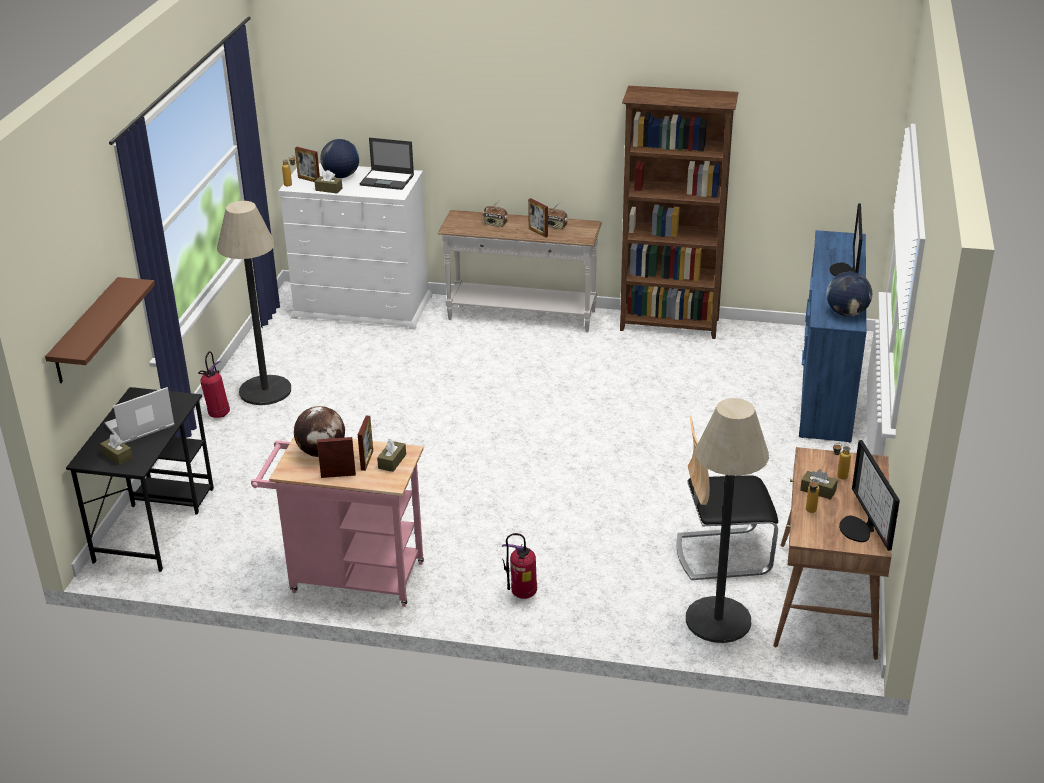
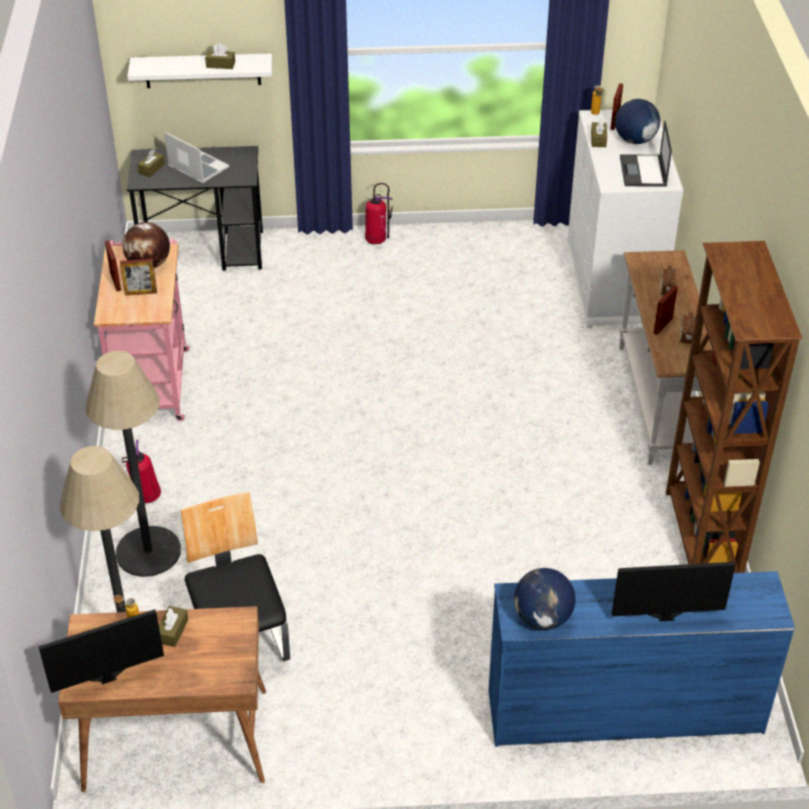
camera: 75 degrees right, 10 degrees up
(86, 331) = (202, 70): brown shelf -> white shelf
(265, 390) = (426, 257): floor lamp -> floor lamp (148, 552)
(392, 461) = (141, 308): brown tissue box -> brown tissue box (220, 64)
(838, 477) = (202, 647): bottle -> none

